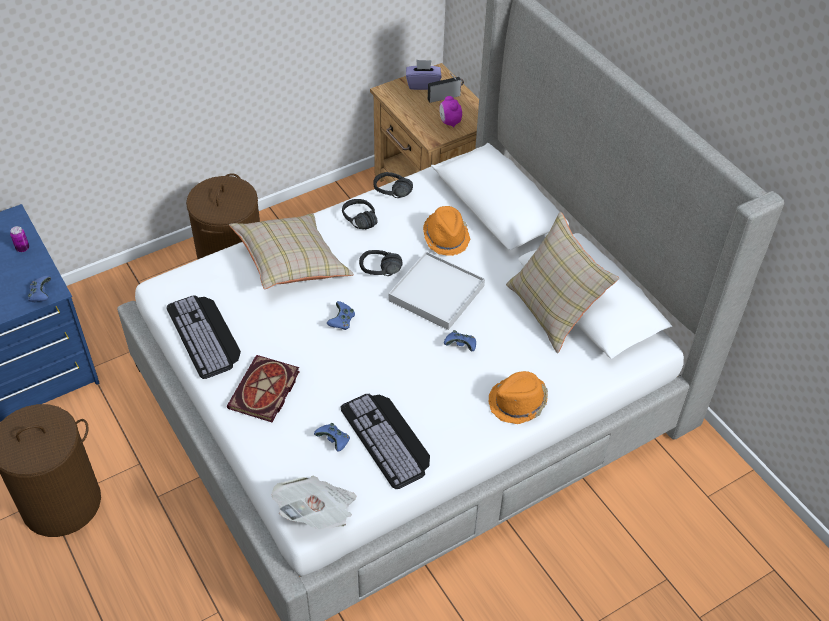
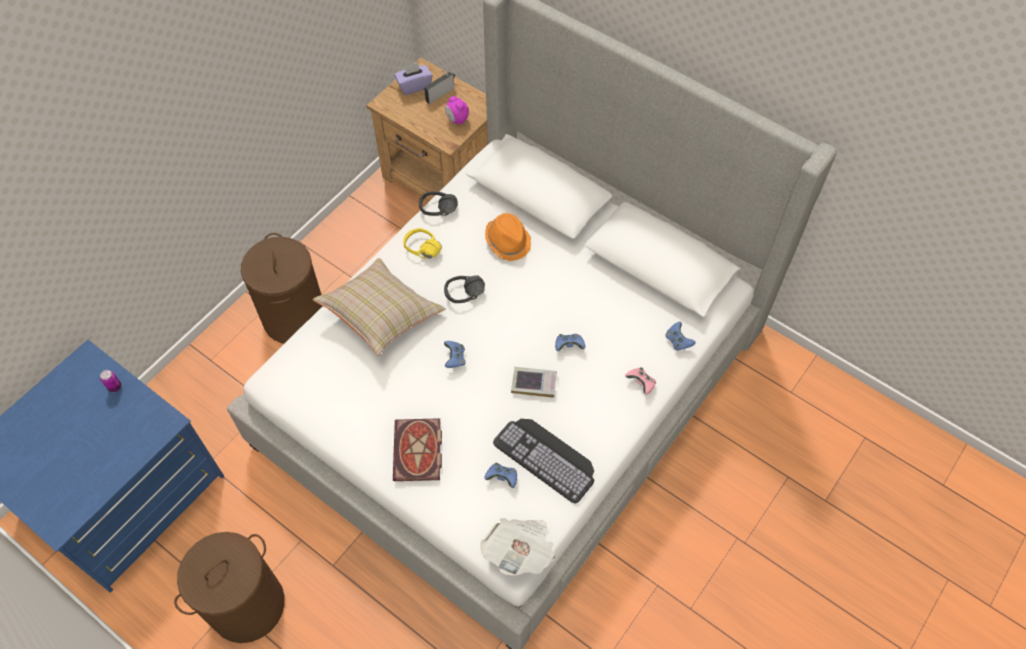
camera: 20 degrees left, 10 degrees up
(41, 295) = (160, 430): blue game controller -> blue game controller (678, 341)
(206, 335) = (338, 415): keyboard -> none
(355, 222) = (419, 253): black headphones -> yellow headphones
(408, 368) = (534, 383): none -> book
(436, 293) = (525, 301): white tray -> none
(518, 403) = (641, 383): orange hat -> pink game controller
(553, 310) = (632, 283): beige pillow -> none

